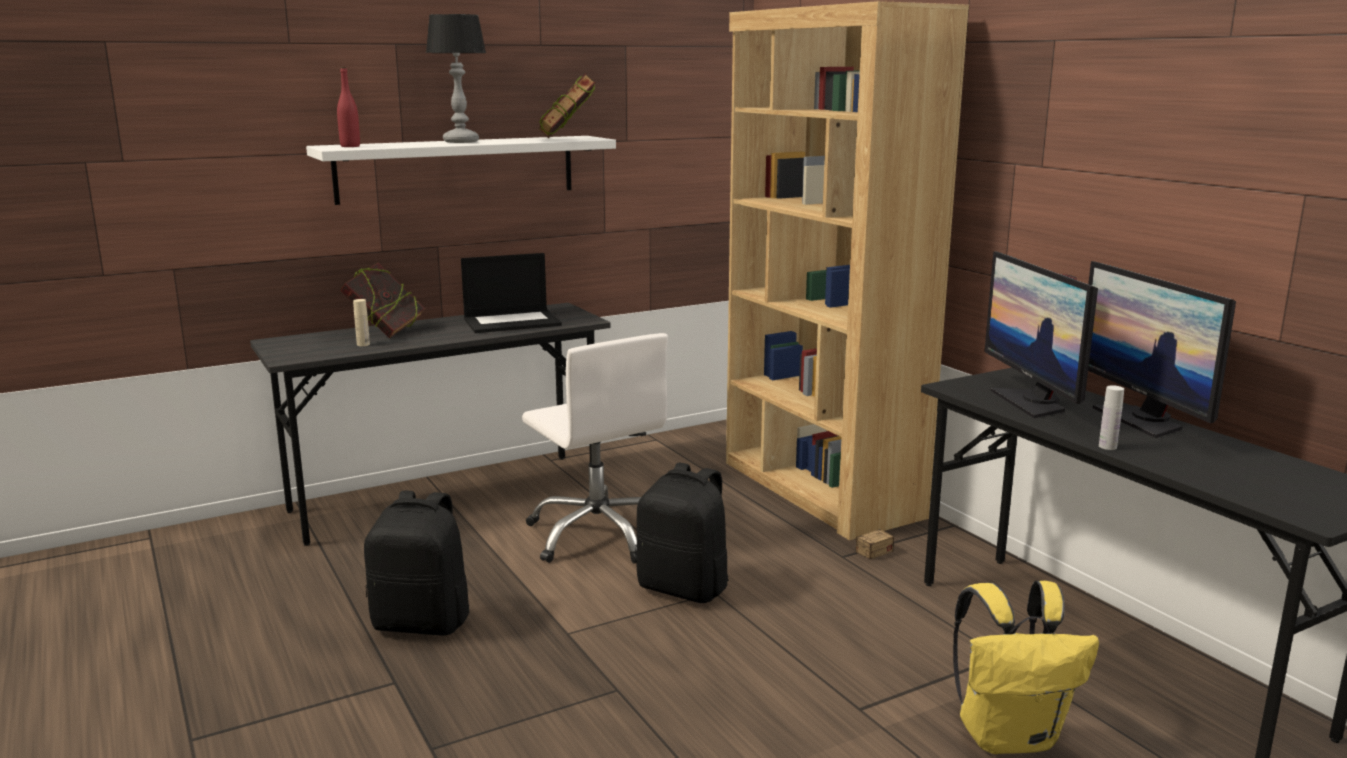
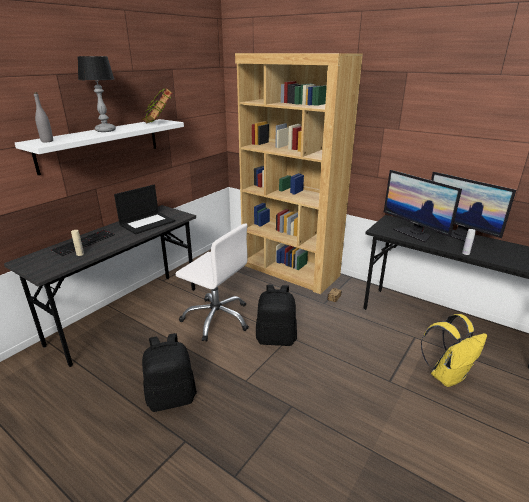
camera: 25 degrees left, 10 degrees up
(350, 146) = (47, 141): red bottle -> grey bottle
(386, 332) = (84, 242): book -> keyboard

